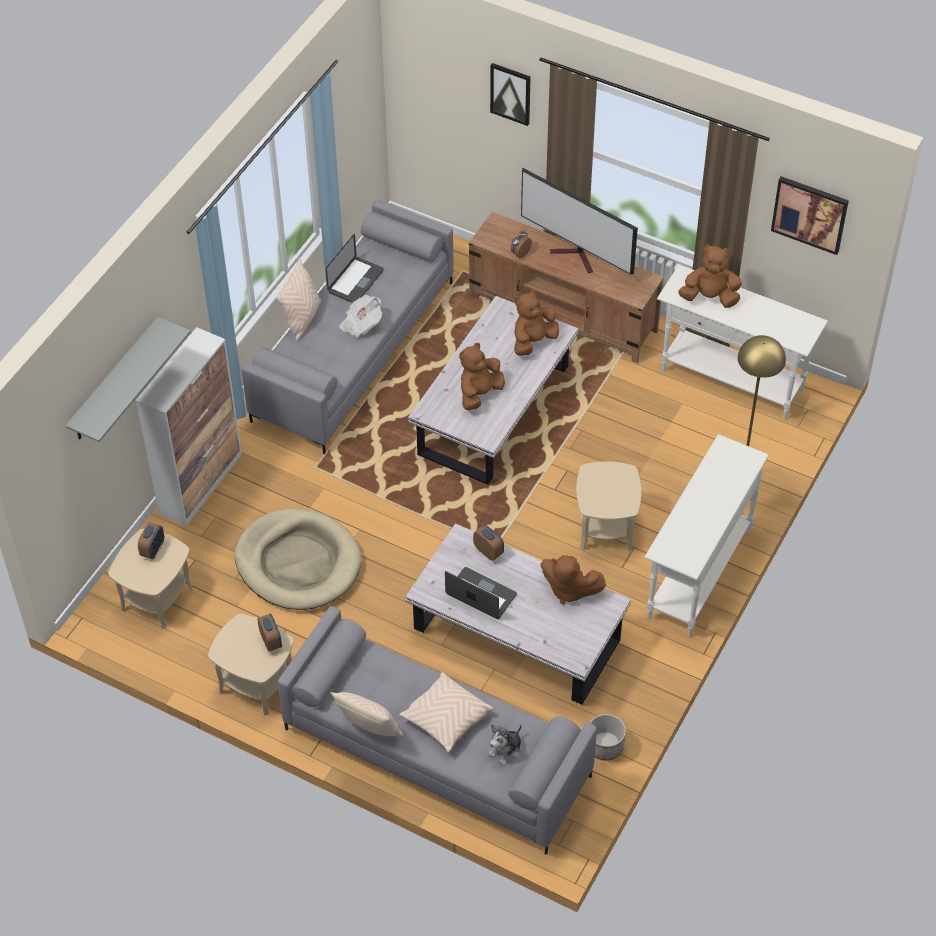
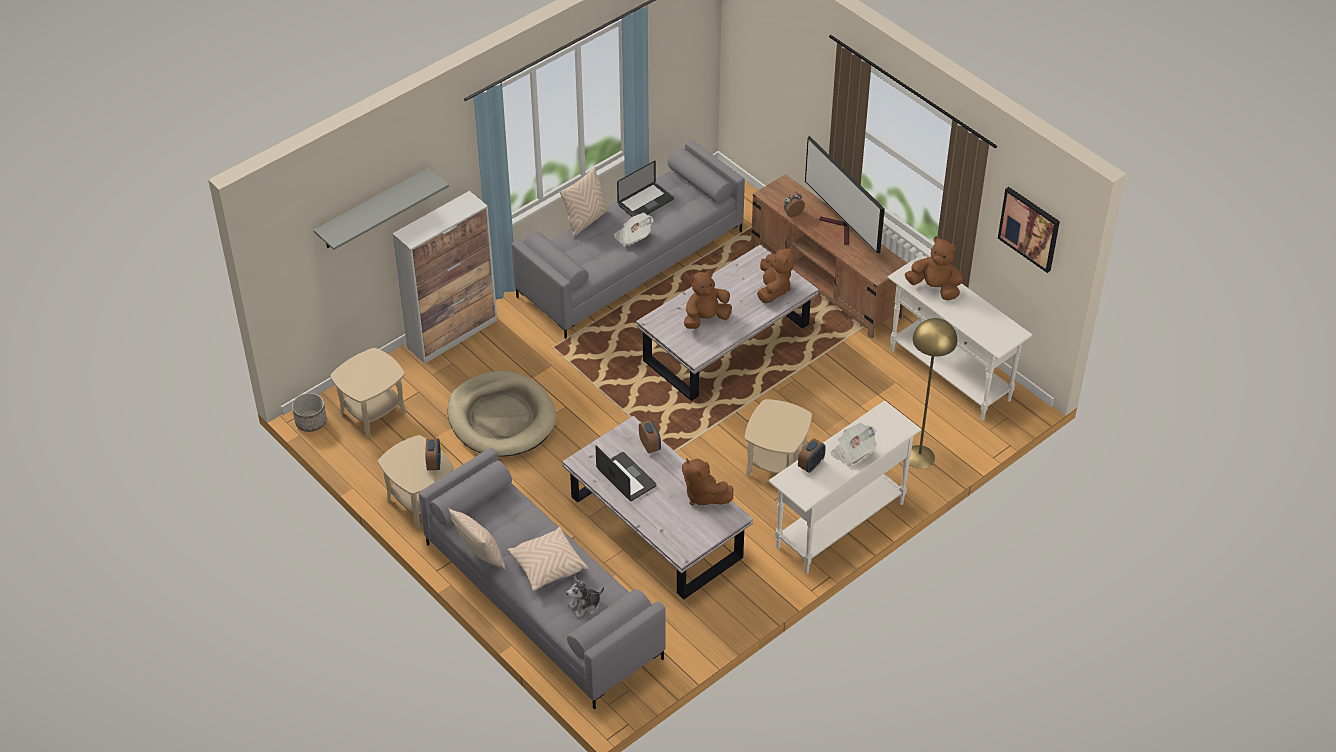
camera: 20 degrees right, 5 degrees down
(153, 550) = (375, 366): alarm clock -> alarm clock (811, 465)
(511, 93) = (811, 66): picture -> none
(533, 341) = (773, 289): brown plush toy -> brown plush toy turned 120 degrees clockwise
(605, 746) = (687, 638): planter -> planter (310, 422)
(714, 500) = (853, 452): none -> newspaper

